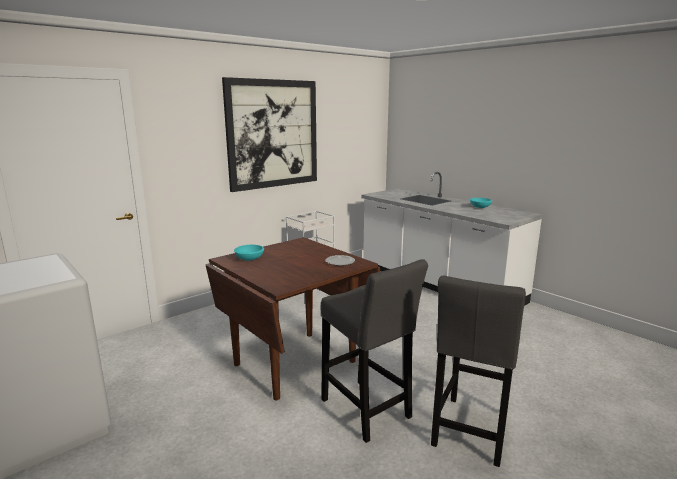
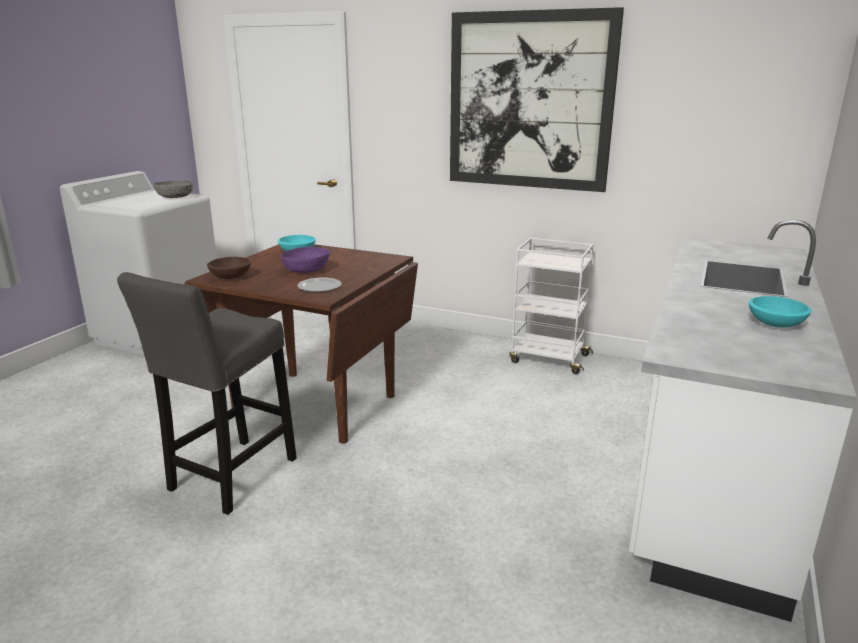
camera: 65 degrees right, 5 degrees up
(43, 262) = (175, 197): none -> grey bowl
(285, 281) = (230, 277): none -> brown bowl
(299, 261) = (306, 270): none -> purple bowl
(470, 432) = (204, 574): grey stool -> none

